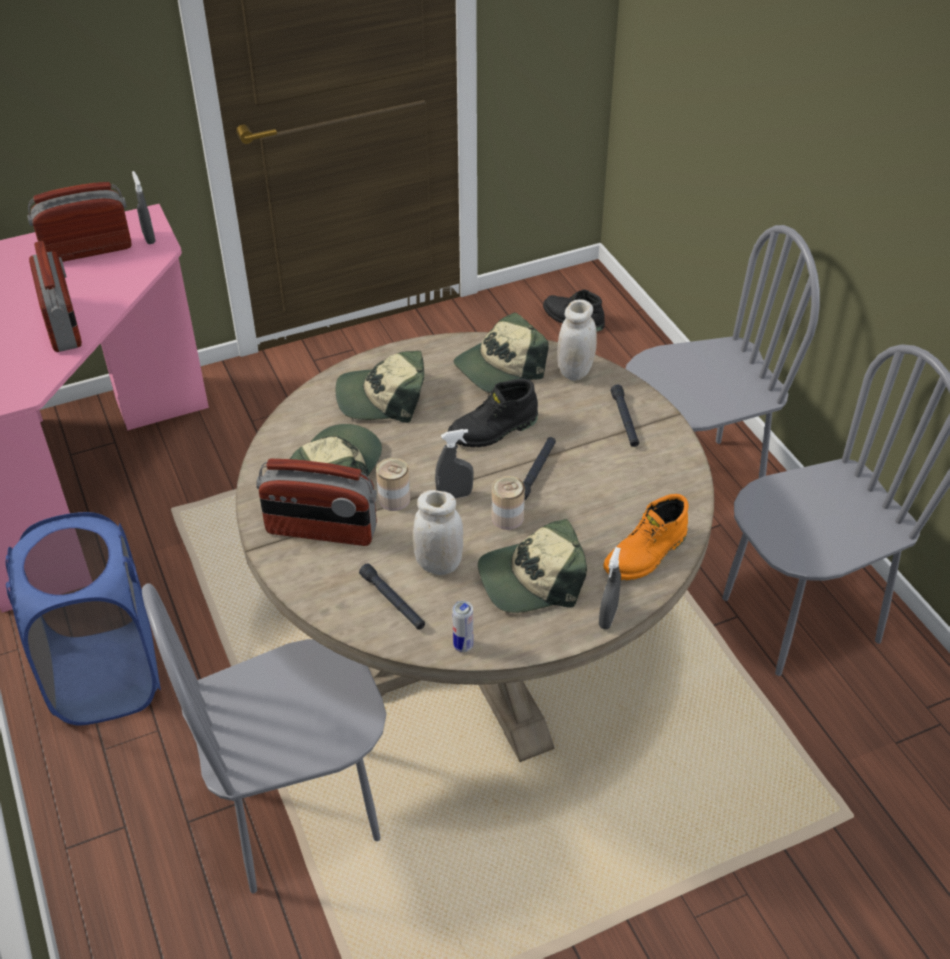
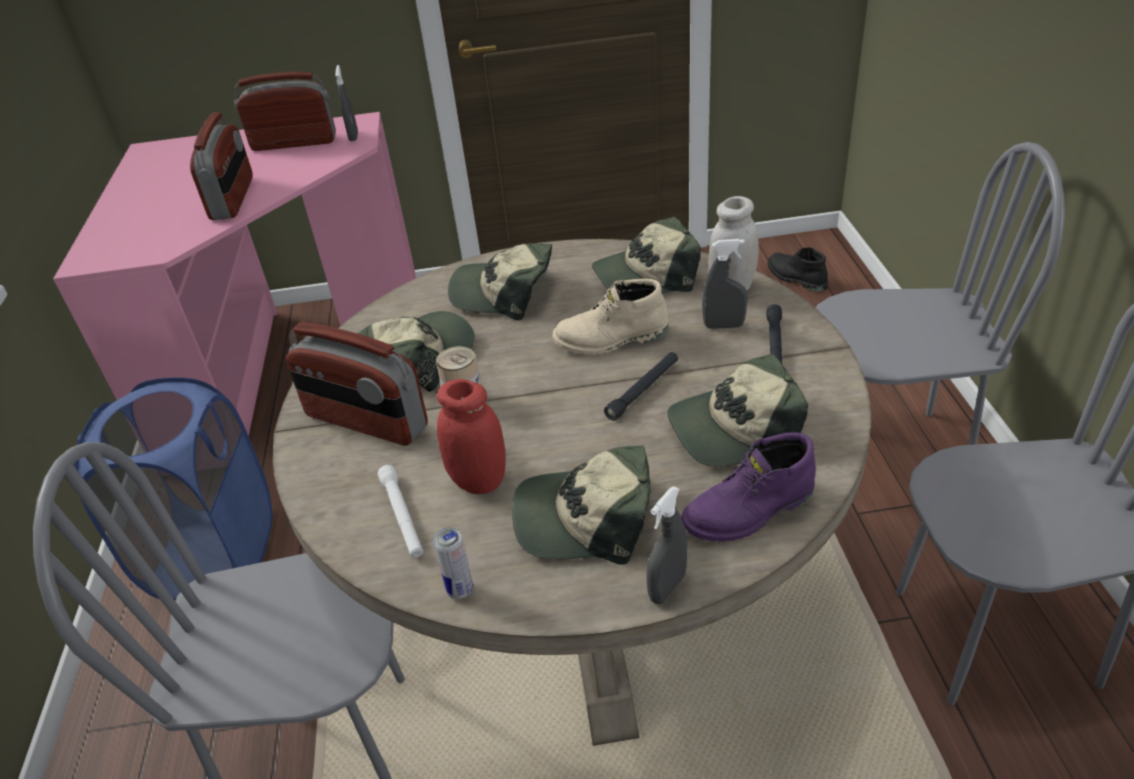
camera: 20 degrees right, 5 degrees down
(393, 601) = (402, 517): black flashlight -> white flashlight
(439, 564) = (478, 481): white jar -> red jar
(454, 495) = (534, 403): grey spray bottle -> grey spray bottle (723, 326)
(494, 431) = (611, 340): black boot -> beige boot
(507, 518) = (586, 438): can -> none
(616, 494) = (734, 429): none -> cap
(646, 555) = (750, 512): orange boot -> purple boot

